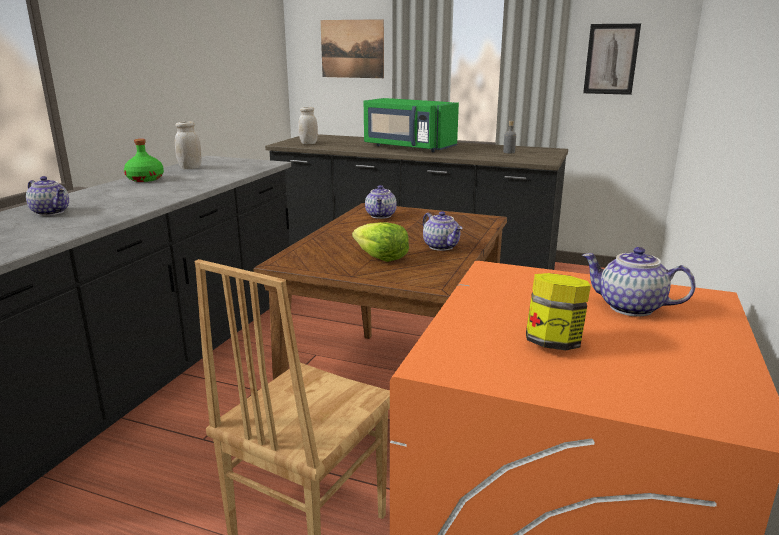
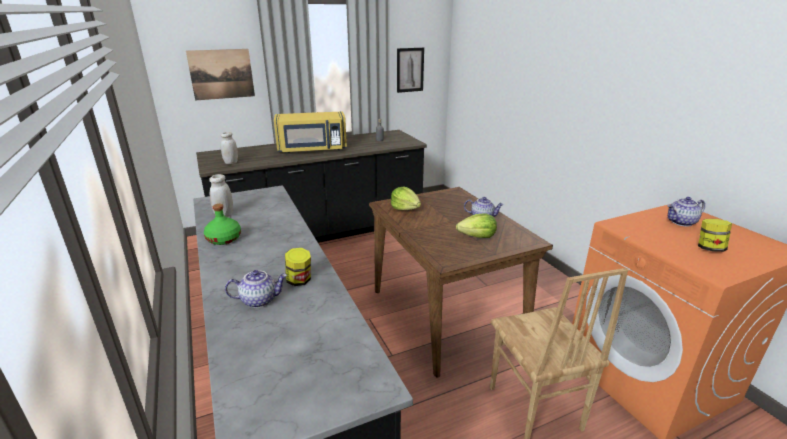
camera: 45 degrees left, 5 degrees up
(101, 212) = (299, 281): none -> jar
(381, 216) = (405, 208): teapot -> lettuce
(407, 147) = (312, 149): green microwave -> yellow microwave

